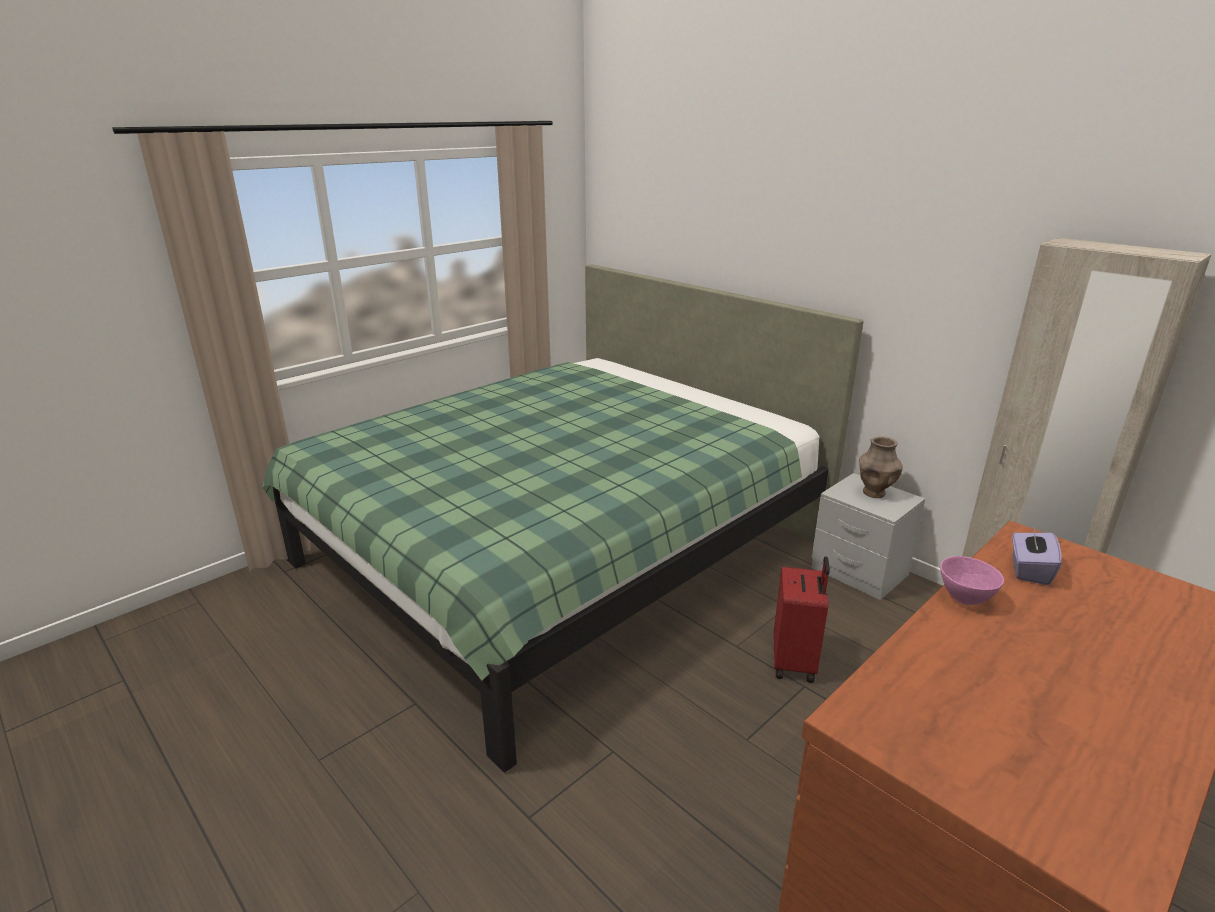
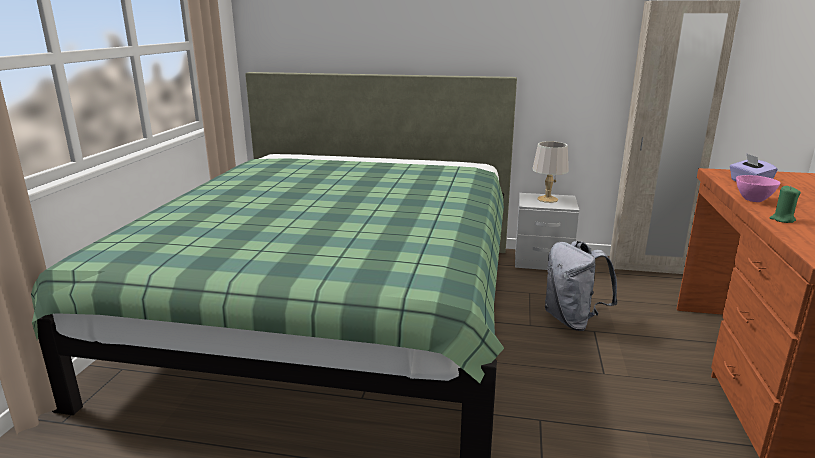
camera: 35 degrees left, 5 degrees down
(795, 662) = (573, 320): red suitcase -> grey backpack
(874, 493) = (547, 199): brown vase -> grey table lamp
(933, 642) = (782, 219): none -> green candle

